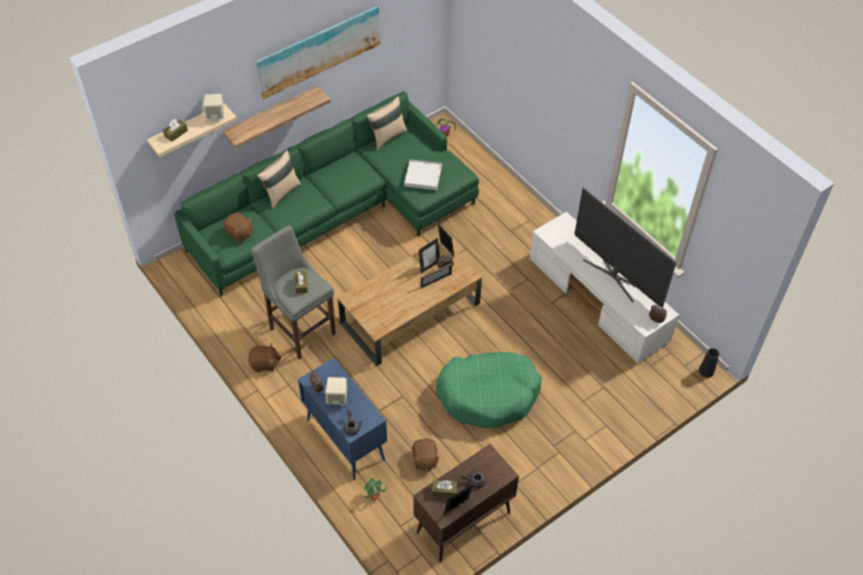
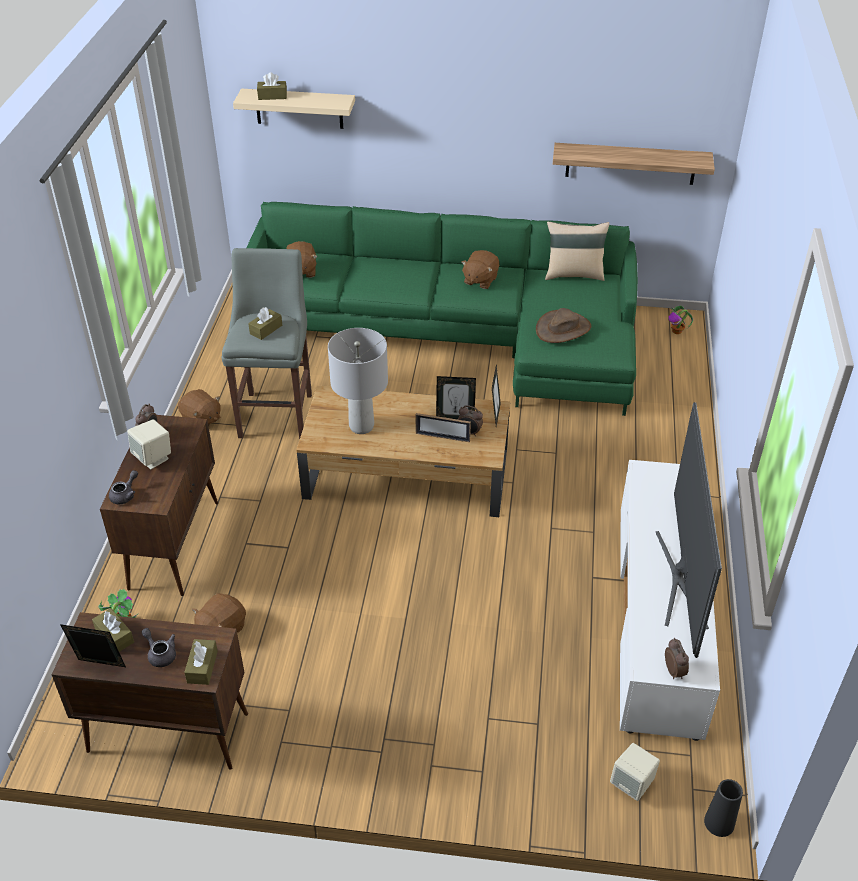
camera: 45 degrees right, 10 degrees down
(215, 116) = (330, 100): beige speaker -> beige speaker (632, 784)
(272, 117) = (422, 157): shelf -> shelf (630, 163)
(281, 193) = (390, 261): beige pillow -> none
(318, 50) = (508, 90): picture -> none
(345, 173) = (480, 280): none -> brown plush toy
(345, 439) = (174, 544): blue cabinet -> brown cabinet
(390, 304) = (361, 426): none -> grey table lamp
(423, 176) = (563, 329): white tray -> brown hat
(488, 395) = (382, 619): green dog bed -> none
(499, 470) = (202, 667): none -> brown tissue box

